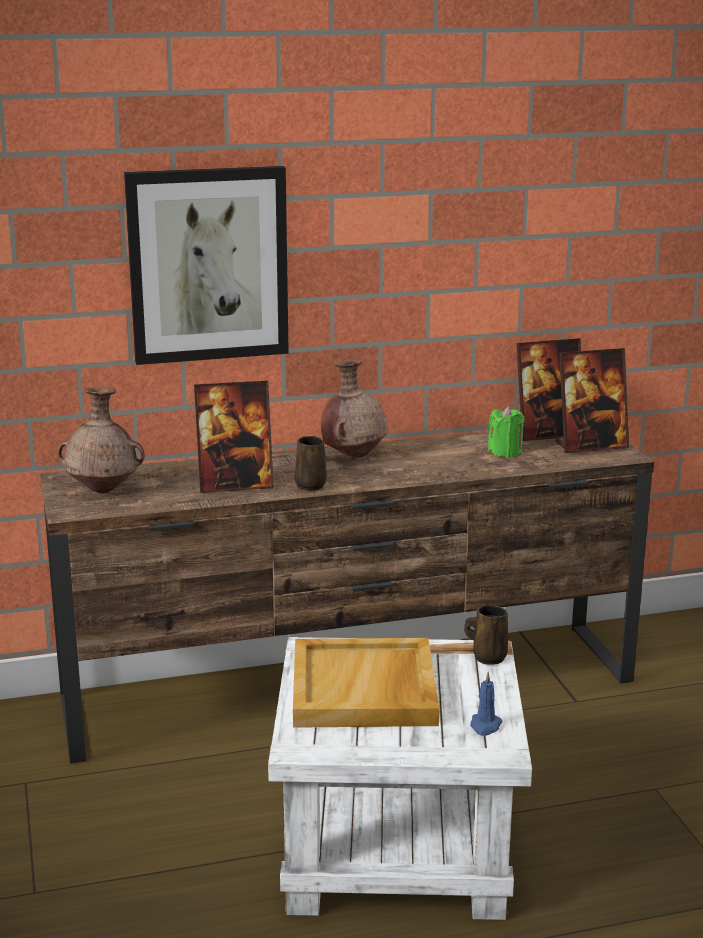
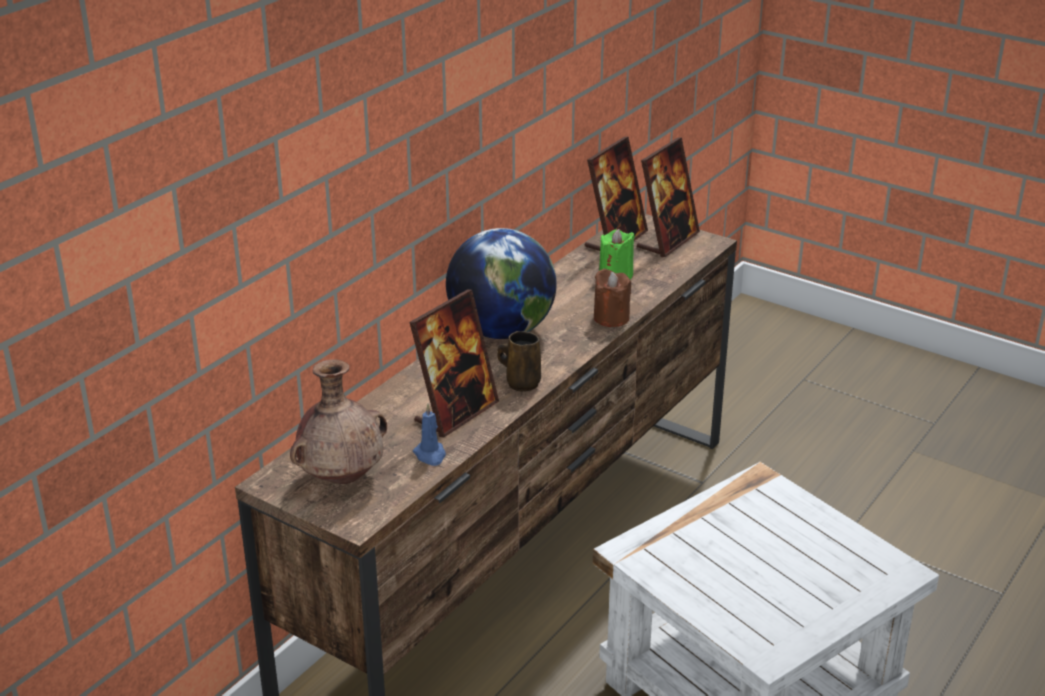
camera: 40 degrees left, 10 degrees up
(208, 264) = (355, 176): picture -> none
(354, 455) = (501, 331): brown vase -> globe
(365, 689) = (731, 569): beige tray -> none
(449, 473) = (611, 318): none -> brown candle
(485, 726) = (859, 554): blue candle -> blue candle (430, 455)
(487, 657) = (768, 487): brown mug -> none

